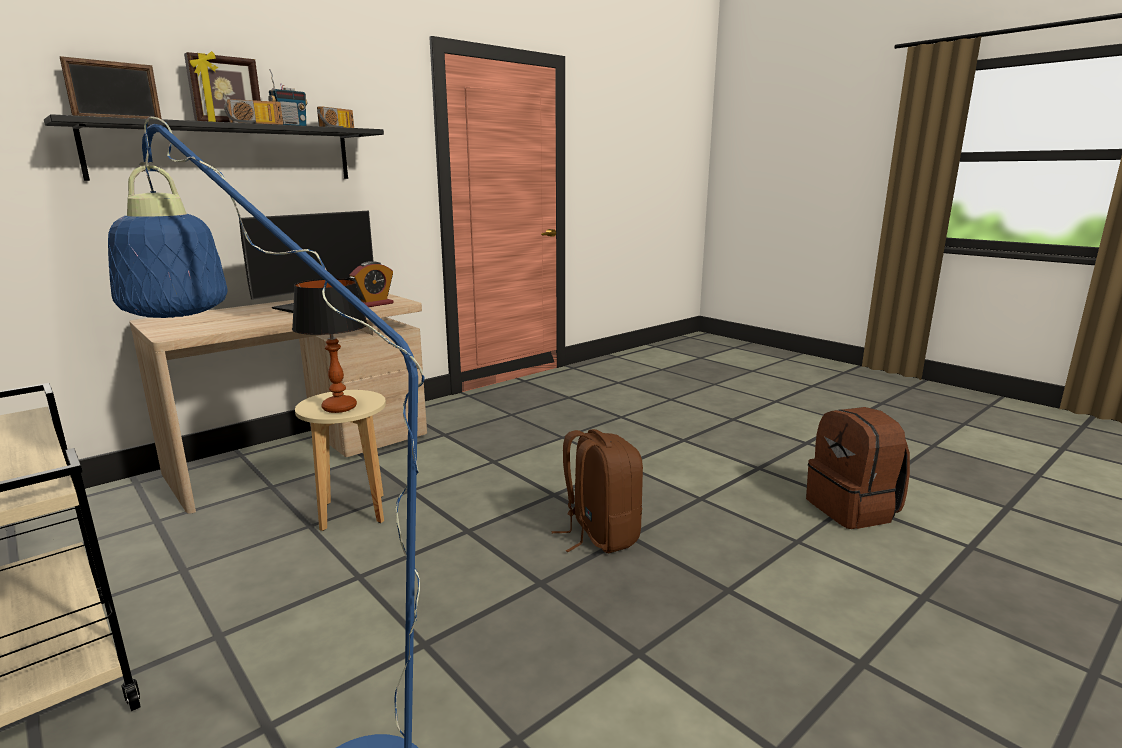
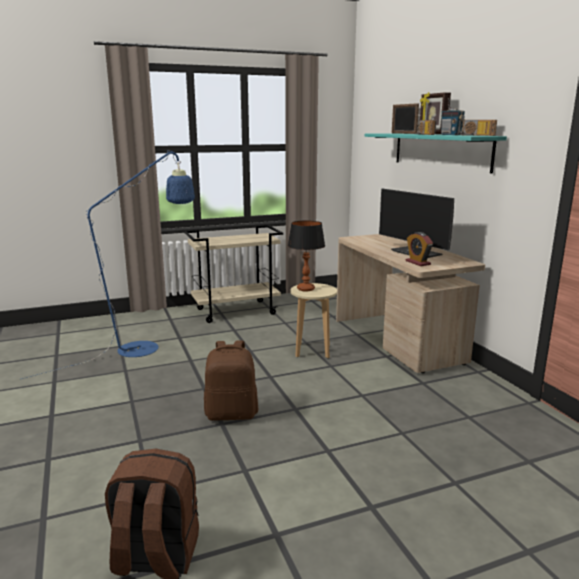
camera: 110 degrees right, 0 degrees up
(227, 153) = (440, 151): black shelf -> turquoise shelf

